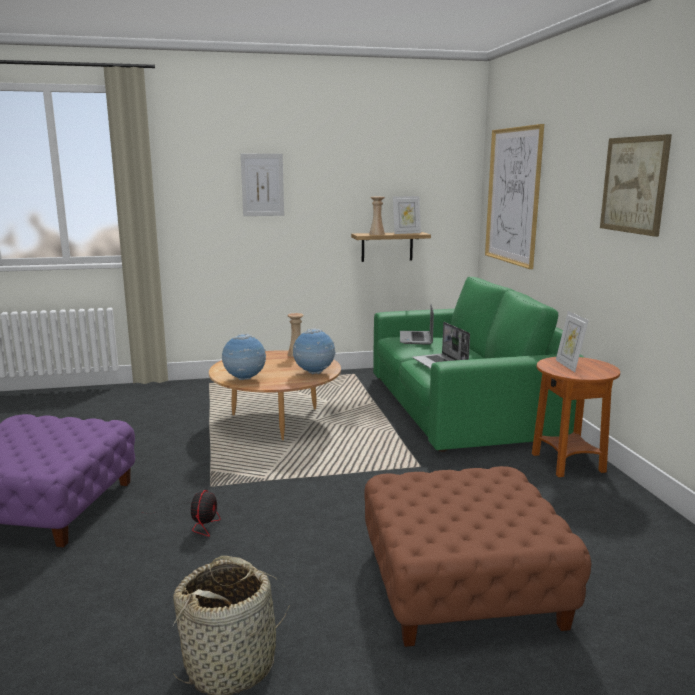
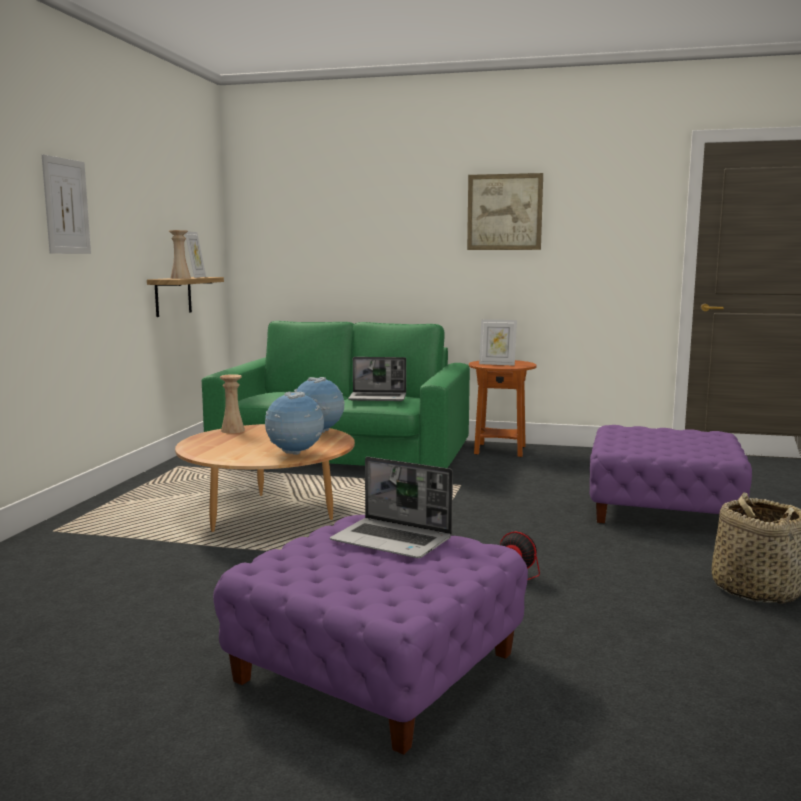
camera: 65 degrees left, 5 degrees down
(416, 339) = (281, 392): laptop -> laptop (393, 540)
(463, 585) = (663, 508): brown ottoman -> purple ottoman
(513, 196) = (304, 231): picture -> none

